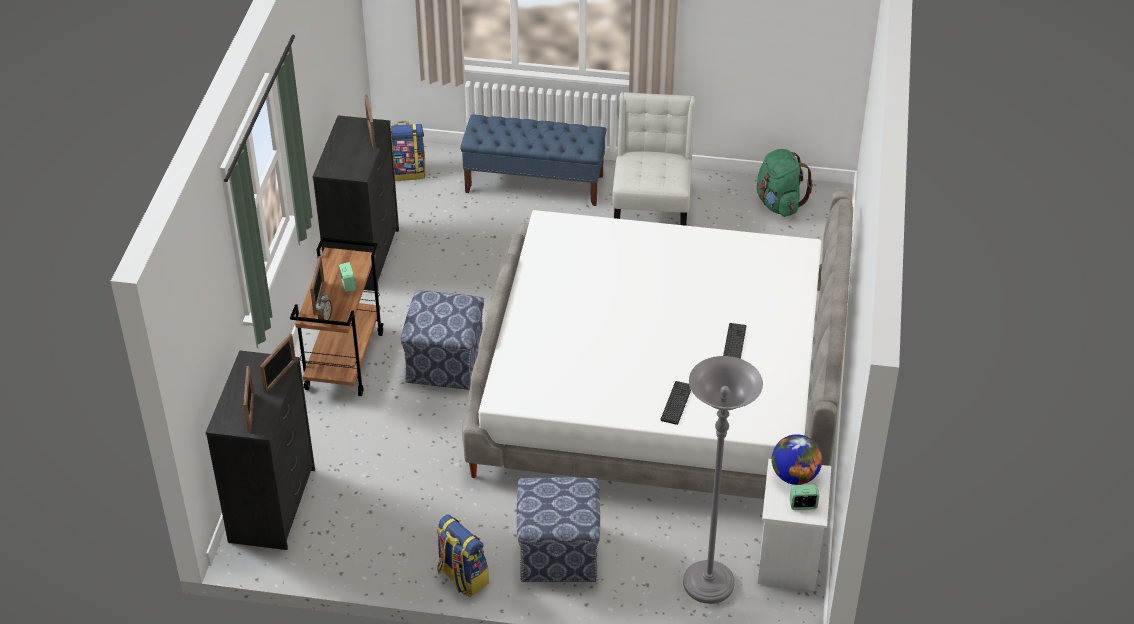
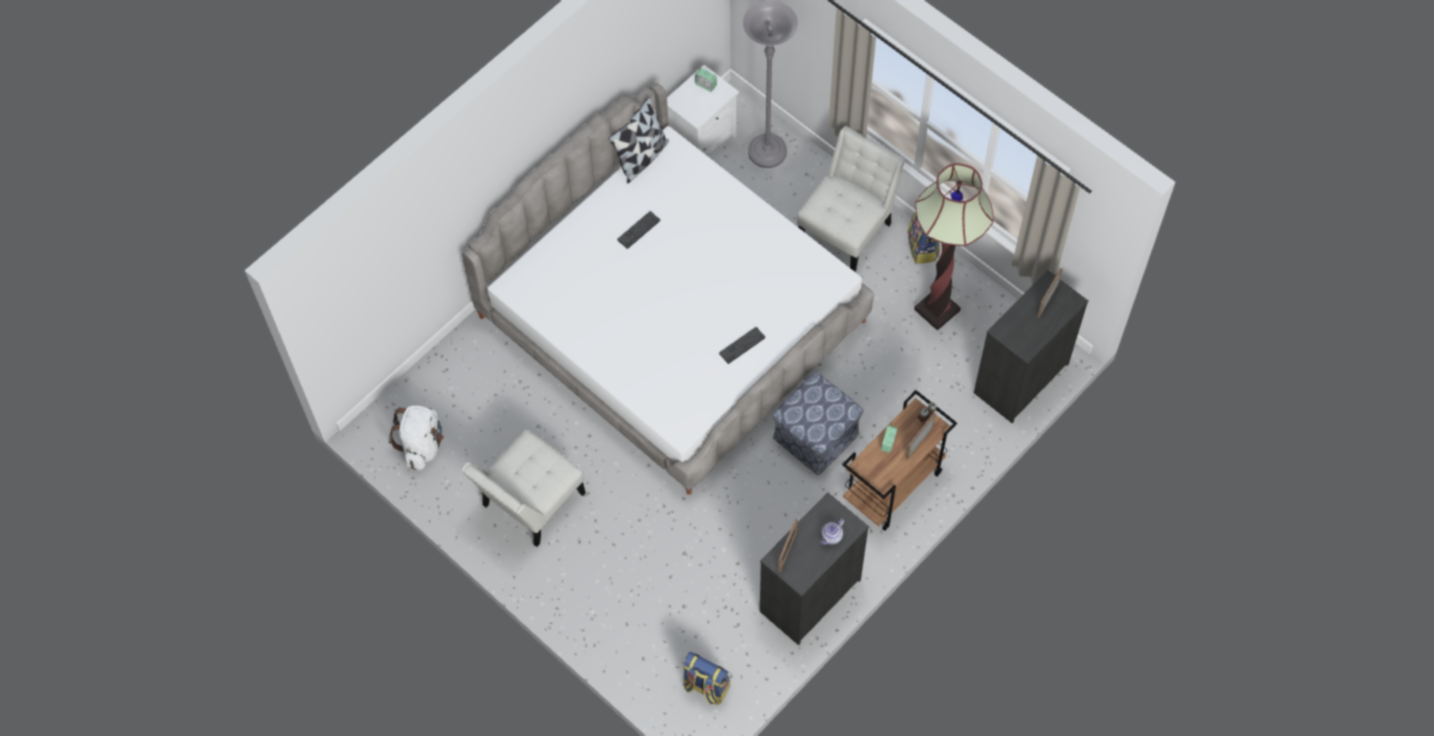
camera: 145 degrees left, 20 degrees up
(280, 376) = (1010, 320): picture frame -> none
(340, 156) = (831, 537): none -> teapot
(403, 524) = (937, 310): none -> floor lamp
(535, 184) = (603, 598): blue bench -> none
(557, 553) = (847, 228): ottoman -> white chair
(676, 403) = (721, 205): keyboard -> keyboard (742, 345)
(778, 204) = (422, 445): green backpack -> white backpack
(794, 476) = (692, 107): globe -> none
(796, 404) = (641, 157): none -> pillow

